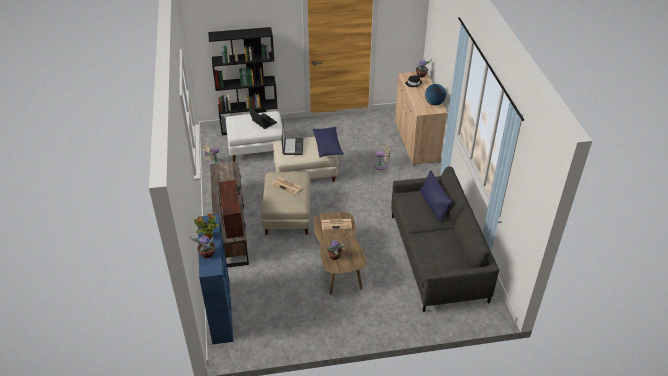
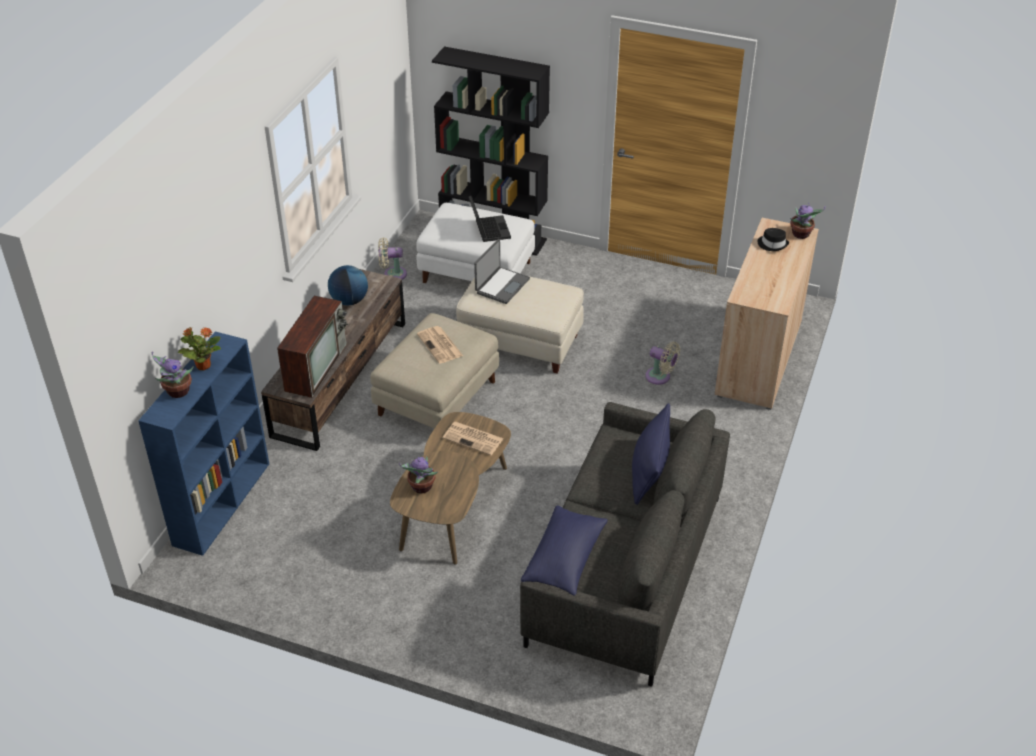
camera: 30 degrees right, 0 degrees up
(327, 147) = (559, 306): blue pillow -> blue pillow (564, 559)
(434, 103) = (779, 291): globe -> globe (349, 301)

